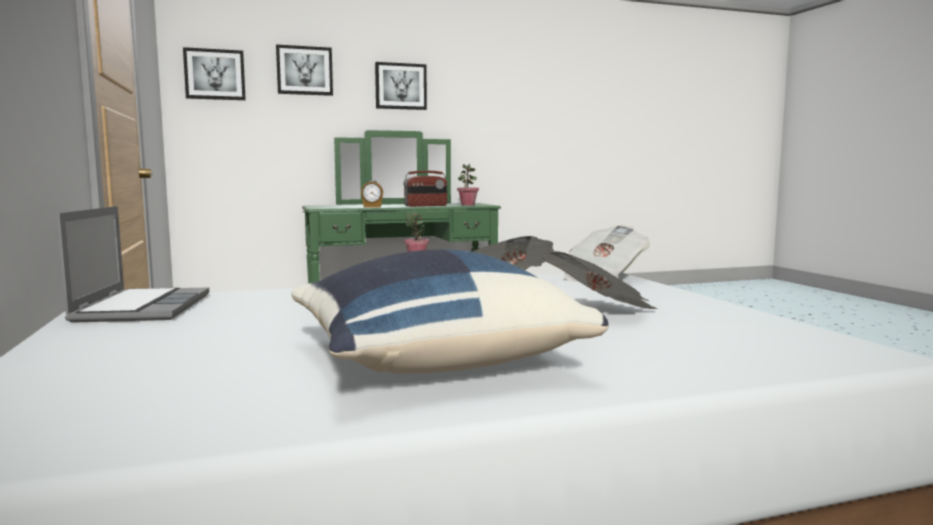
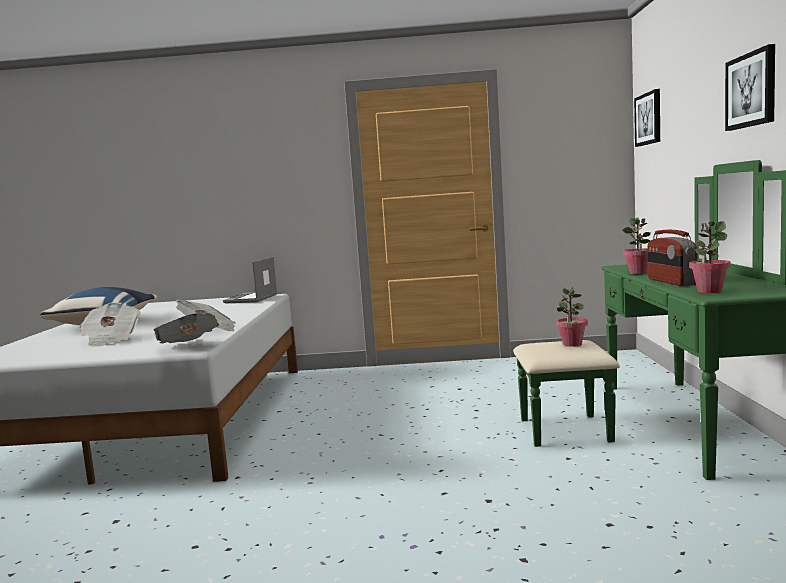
camera: 110 degrees right, 0 degrees up
(142, 307) = (251, 299): laptop -> laptop turned 90 degrees clockwise
(304, 70) = (687, 96): picture -> none
(372, 207) = (639, 273): alarm clock -> potted plant

